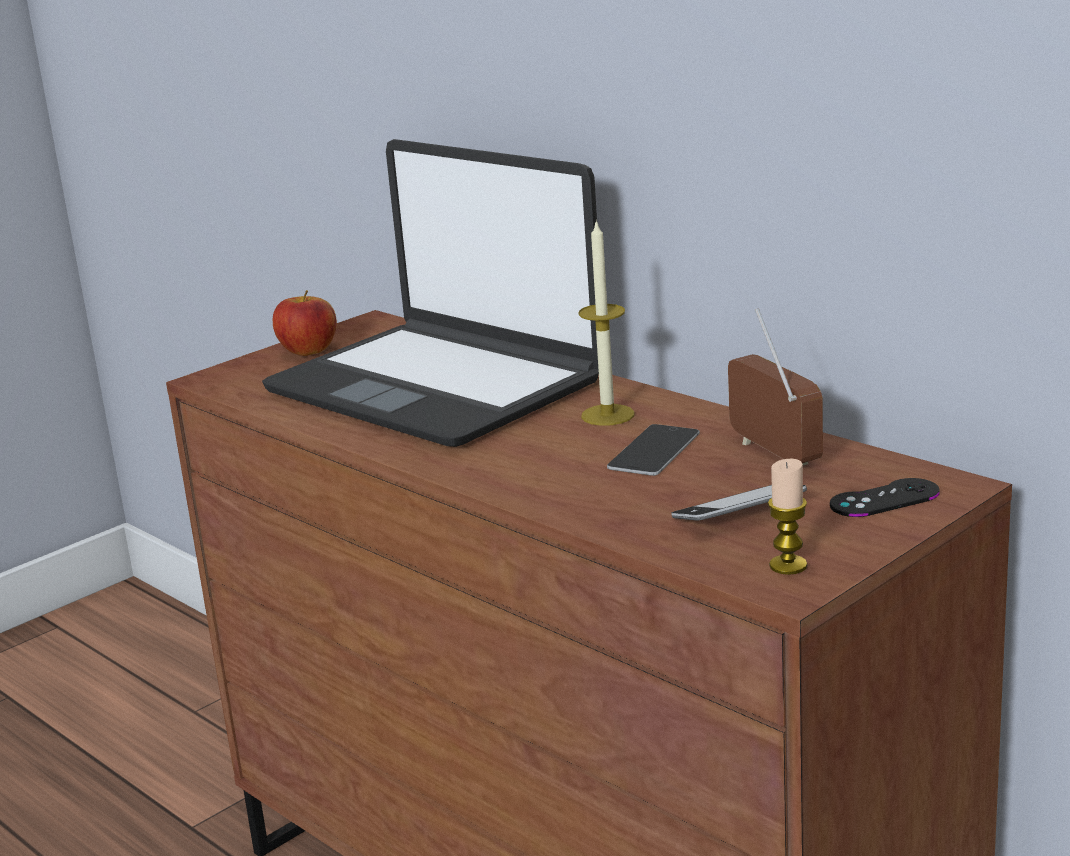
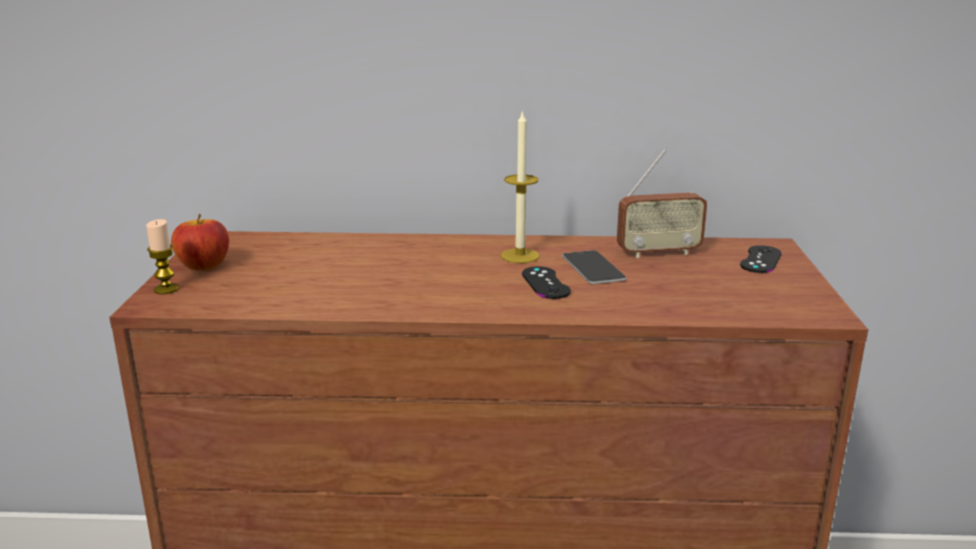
camera: 45 degrees left, 0 degrees up
(436, 386) = (364, 266): laptop -> none
(564, 454) = (545, 283): none -> black game controller
(739, 513) = (714, 286): phone -> none
(773, 454) = (658, 253): radio -> radio turned 150 degrees clockwise
(788, 565) = (799, 304): candle -> candle (166, 289)

